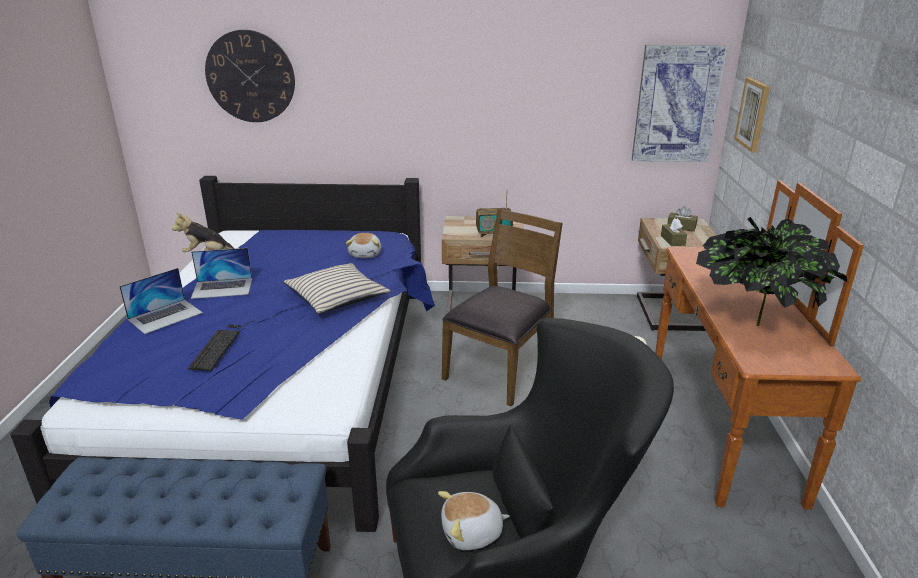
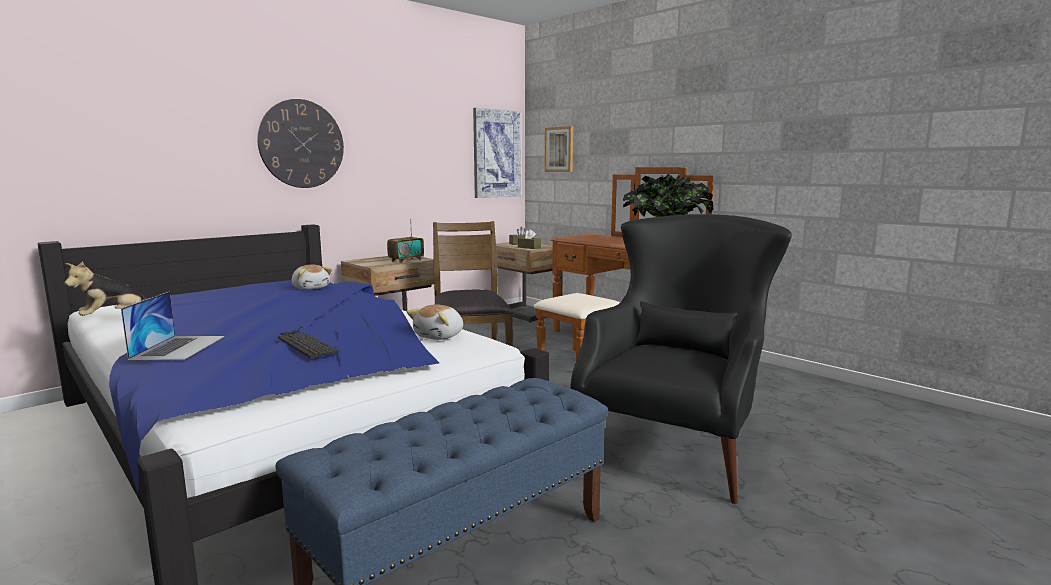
camera: 45 degrees left, 15 degrees down
(222, 288) = (204, 323): laptop -> none
(250, 77) = (110, 117): wall clock -> wall clock (301, 144)
(337, 297) = (346, 306): beige pillow -> none
(472, 533) = (692, 361): plush toy -> plush toy (440, 336)

